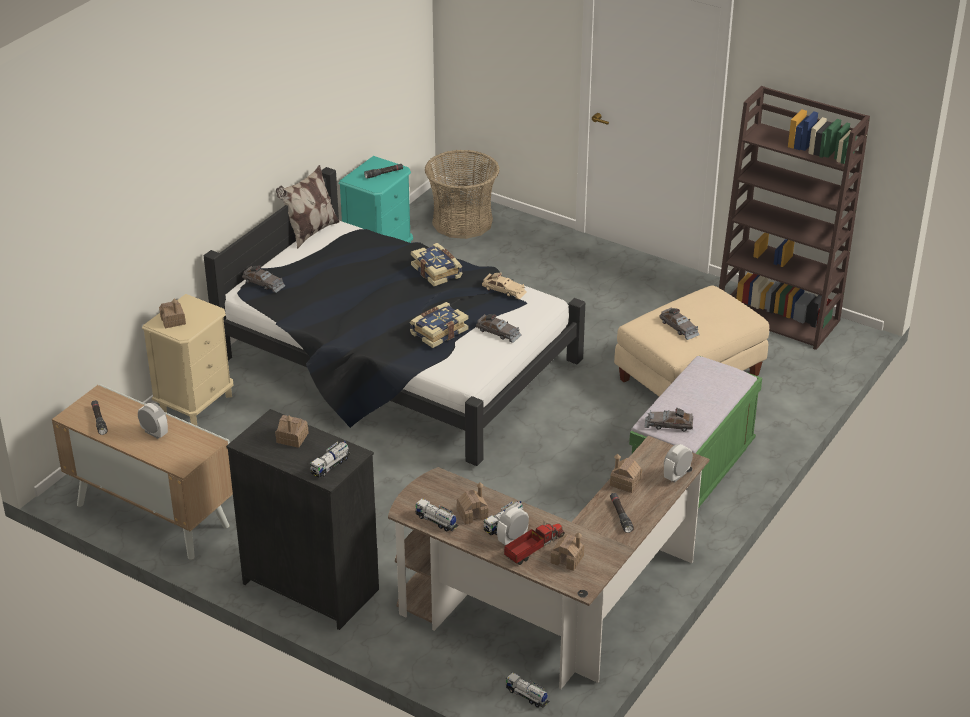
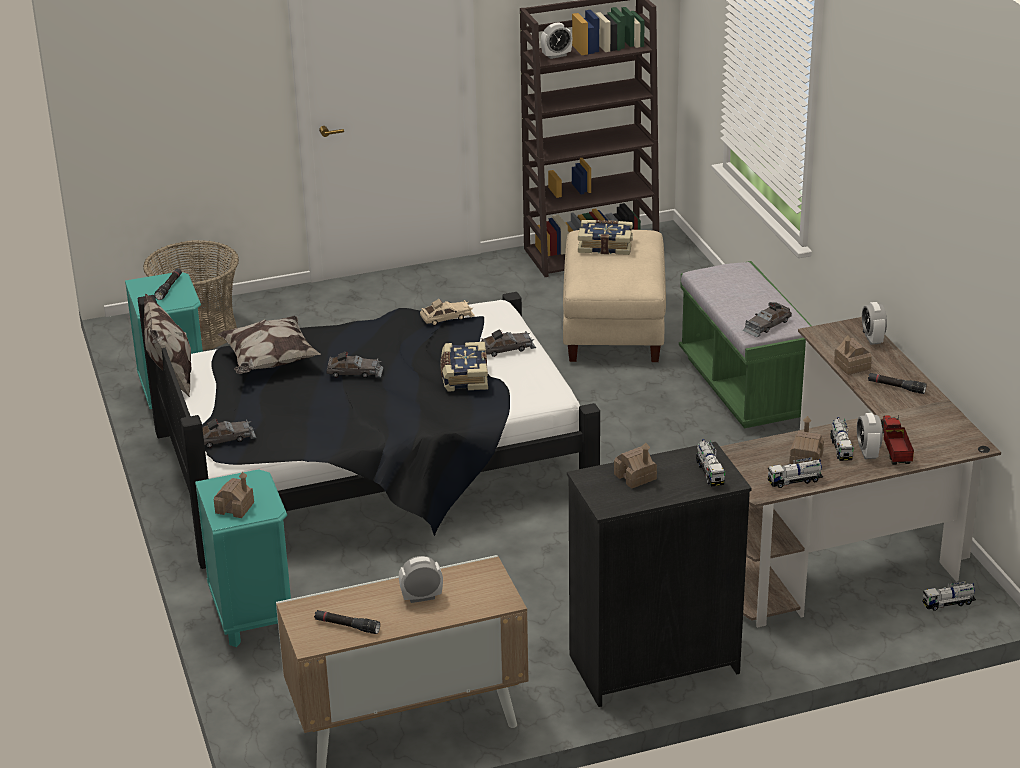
camera: 50 degrees left, 5 degrees down
(195, 403) = (252, 616): beige nightstand -> turquoise nightstand
(367, 254) = (269, 362): none -> pillow
(437, 271) = (364, 337): book -> book (605, 245)
(567, 559) = (928, 437): toy house -> none
(679, 327) = (619, 268): grey toy car -> grey toy car (355, 372)
(770, 138) = (556, 55): none -> alarm clock

